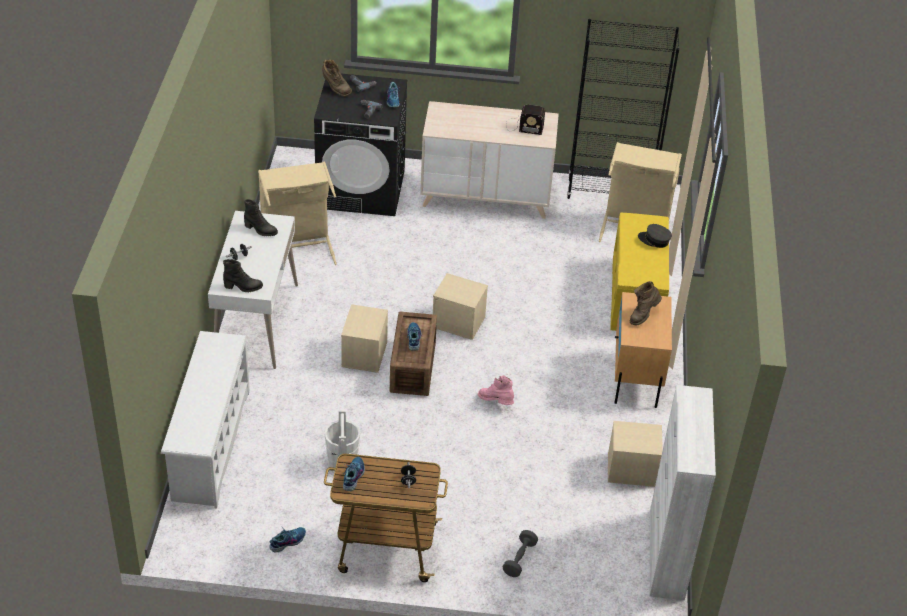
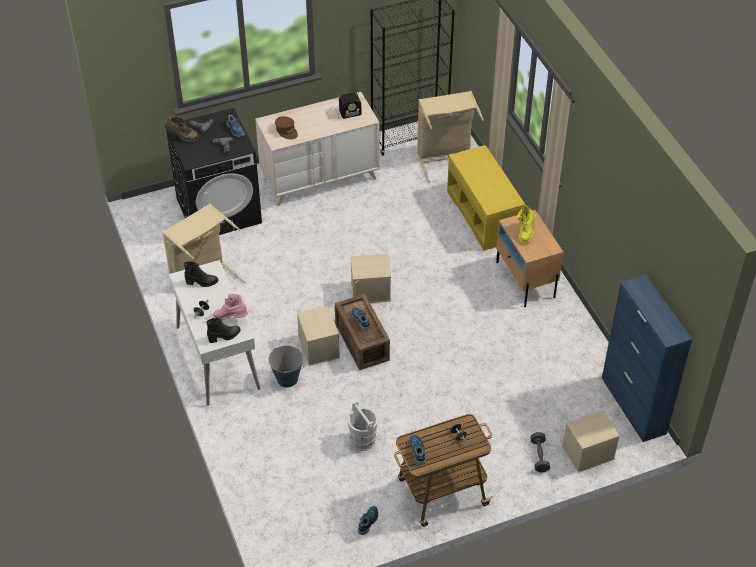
camera: 25 degrees left, 5 degrees up
(210, 444) = (254, 473): white shoe rack -> none
(310, 370) = (287, 378): none -> bucket
(451, 123) = (286, 131): none -> brown cap
(496, 403) = (442, 344): pink boot -> pink boot (231, 318)
(631, 469) = (569, 353): beige storage box -> beige storage box (587, 453)
(643, 315) = (525, 232): brown boot -> yellow boot
(654, 240) = (489, 168): grey cap -> none
(666, 554) = (633, 406): white cabinet -> blue cabinet

